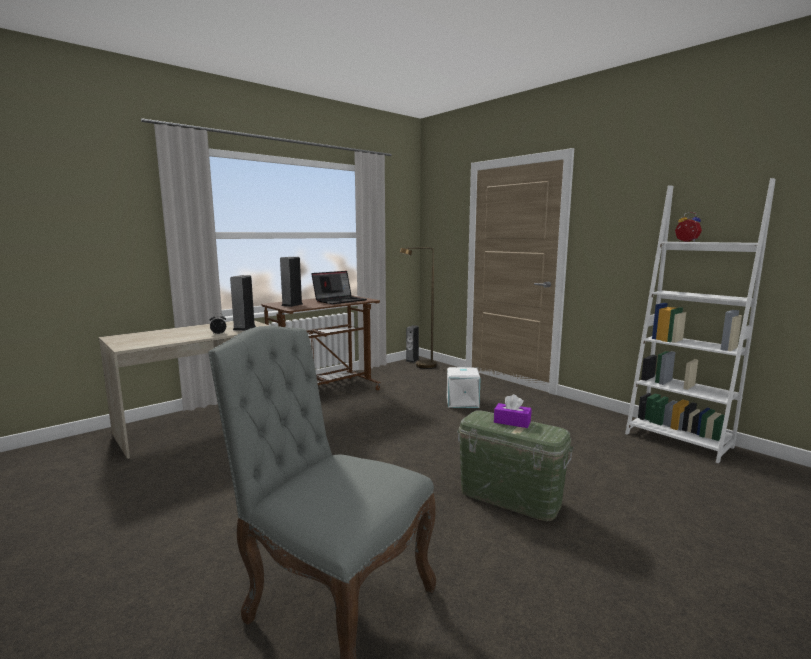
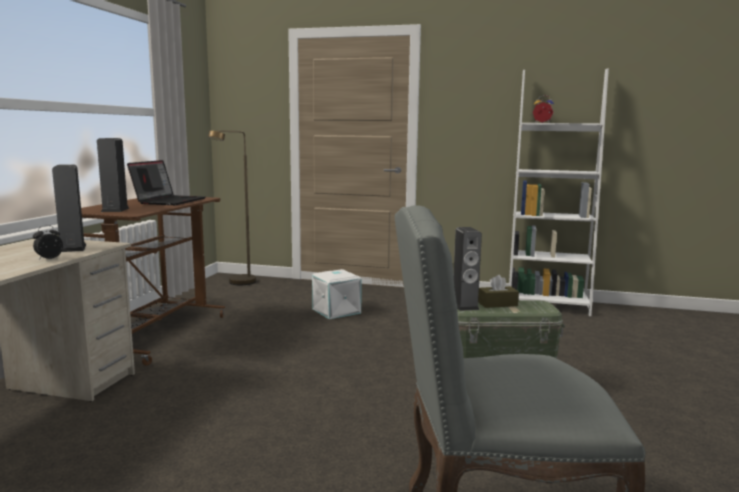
camera: 35 degrees left, 0 degrees up
(412, 360) = (216, 278): speaker -> speaker (464, 305)
(512, 422) = (497, 304): purple tissue box -> brown tissue box

